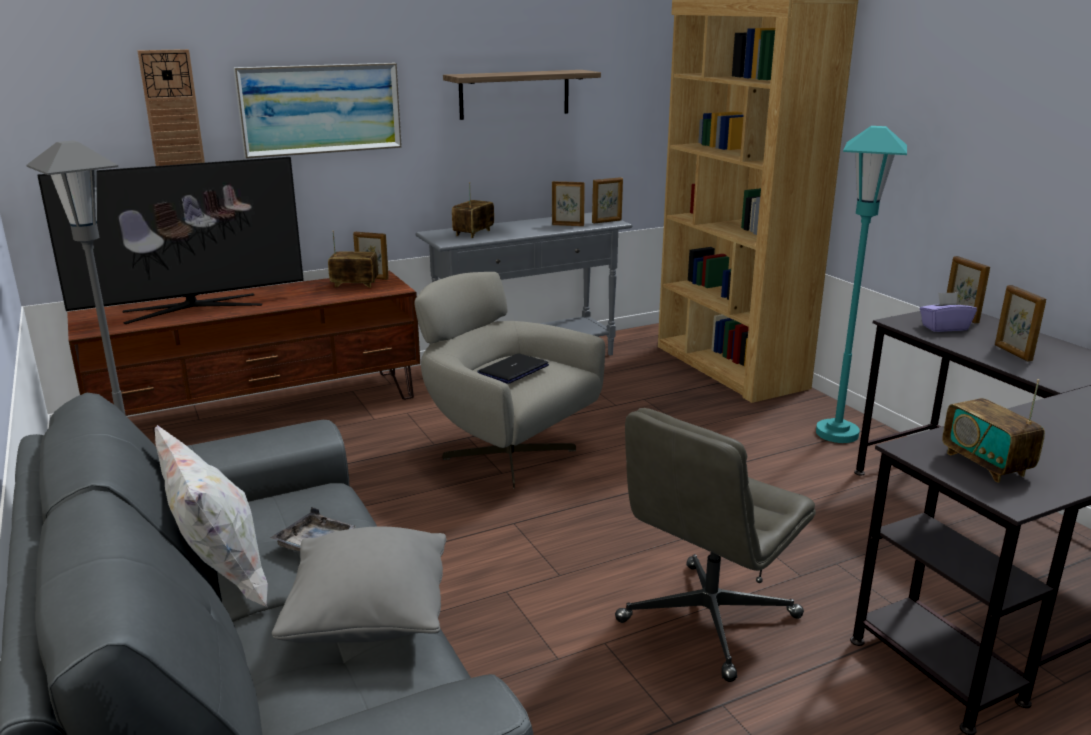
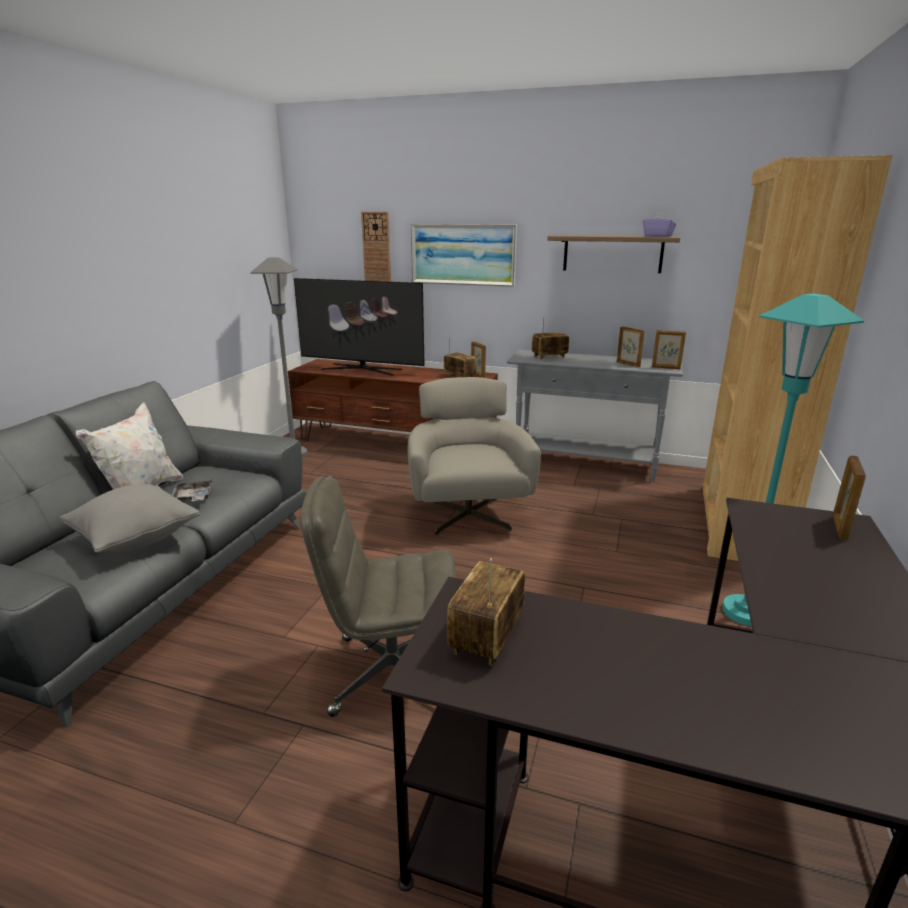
camera: 45 degrees right, 0 degrees up
(513, 370) = (463, 452): laptop -> none
(944, 327) = (788, 529): purple tissue box -> purple tissue box (658, 236)
(1012, 353) = (806, 578): picture frame -> none

